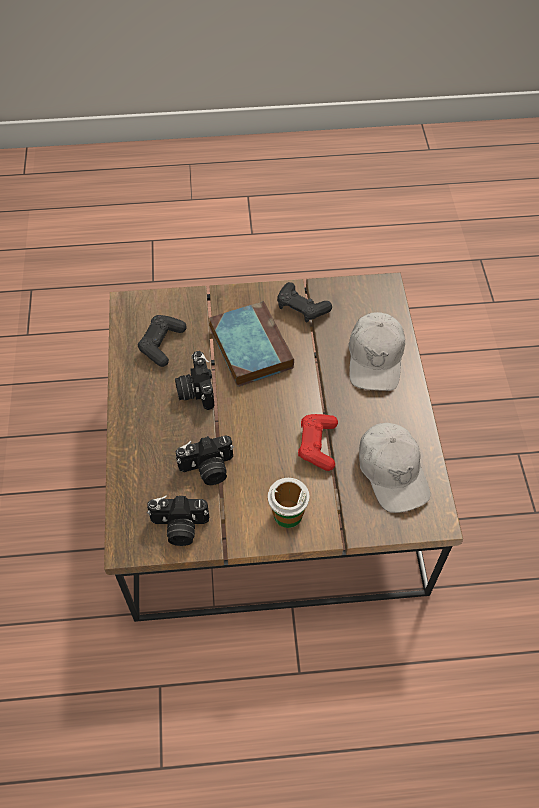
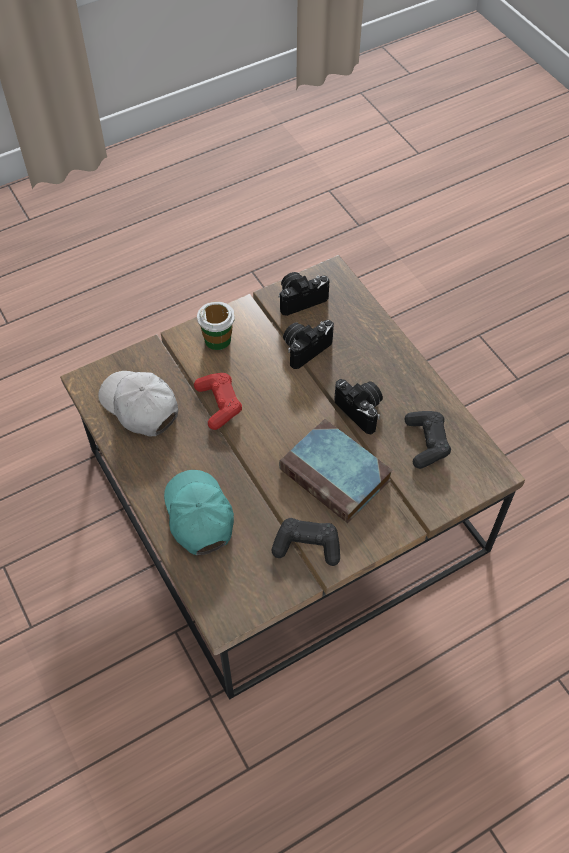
camera: 155 degrees right, 0 degrees up
(375, 358) = (198, 516): white cap -> turquoise cap

